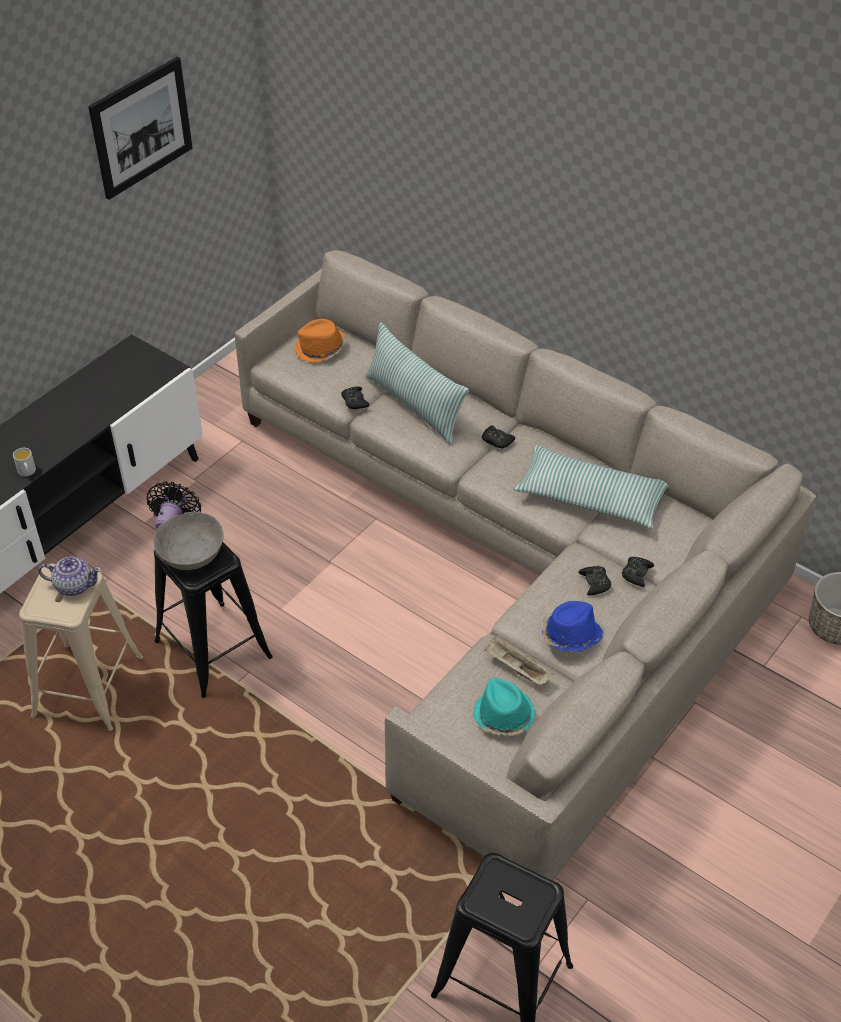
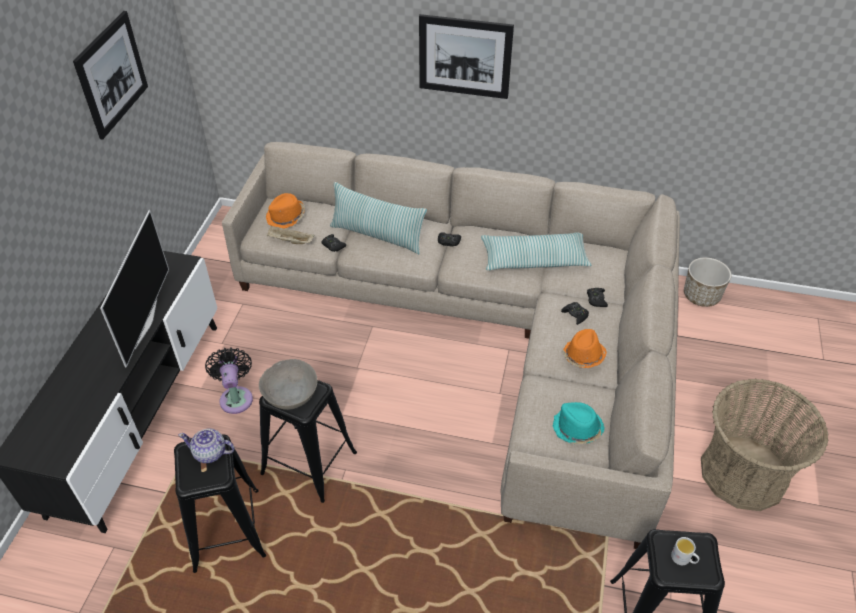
camera: 25 degrees left, 0 degrees up
(27, 472) = (114, 378): white mug -> white mug (683, 559)
(74, 585) = (210, 453): teapot -> teapot turned 150 degrees counterclockwise
(88, 687) = (227, 530): beige stool -> black stool
(90, 423) = (145, 323): none -> television
(516, 668) = (563, 392): beige tray -> beige tray (290, 241)
(569, 208) = (465, 56): none -> picture
(570, 635) = (583, 356): blue hat -> orange hat
(732, 867) = (743, 473): none -> basket

